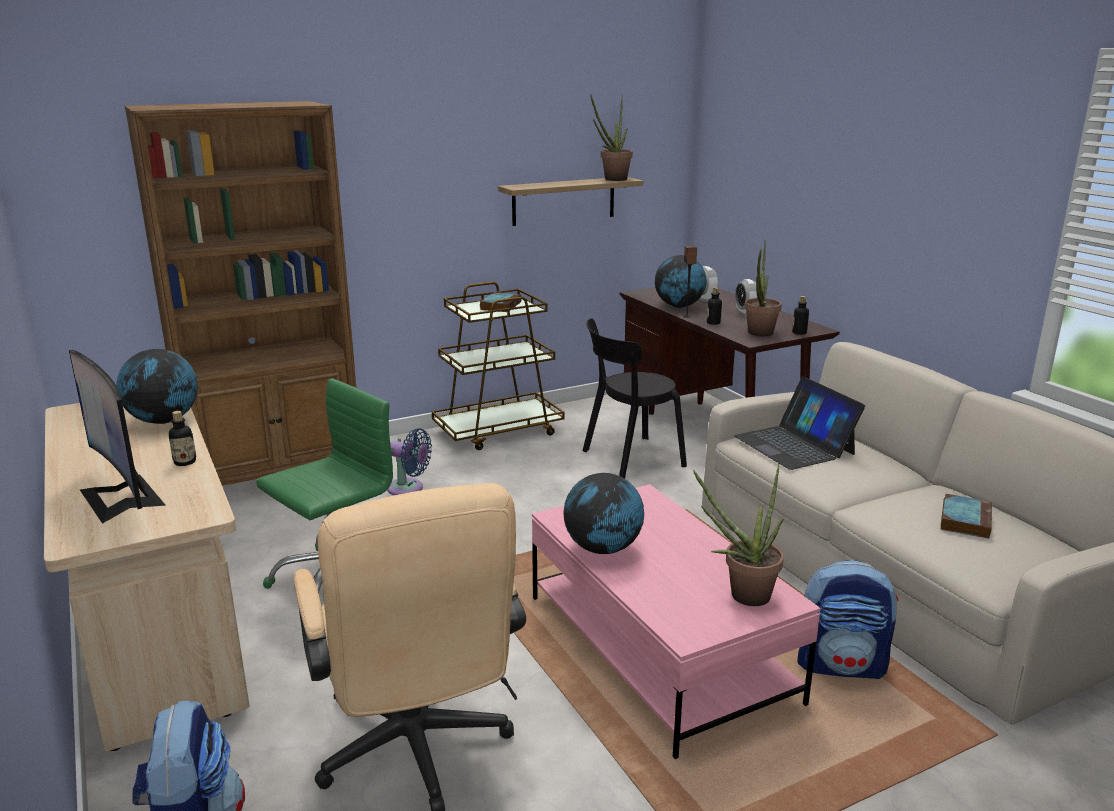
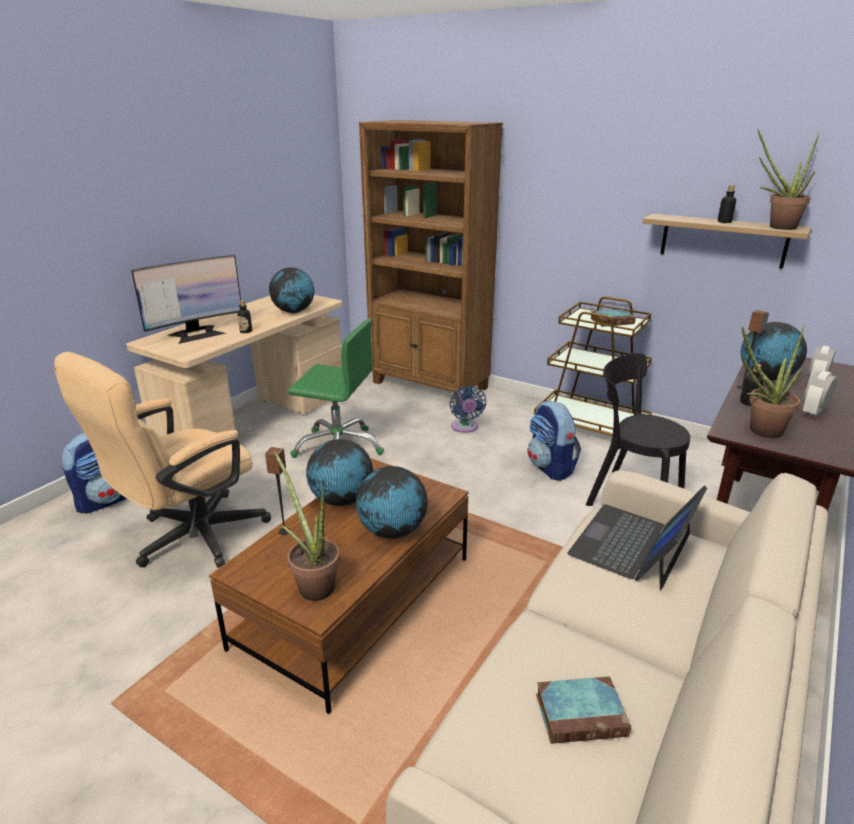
camera: 60 degrees right, 5 degrees up
(122, 497) = (197, 334): monitor -> monitor turned 150 degrees counterclockwise
(634, 594) = (284, 531): none -> speaker
(659, 648) = (356, 602): pink coffee table -> brown coffee table
(686, 536) = (392, 531): none -> globe
(799, 333) = (811, 451): bottle -> bottle (724, 222)
(841, 665) = (406, 726): backpack -> backpack (550, 468)

